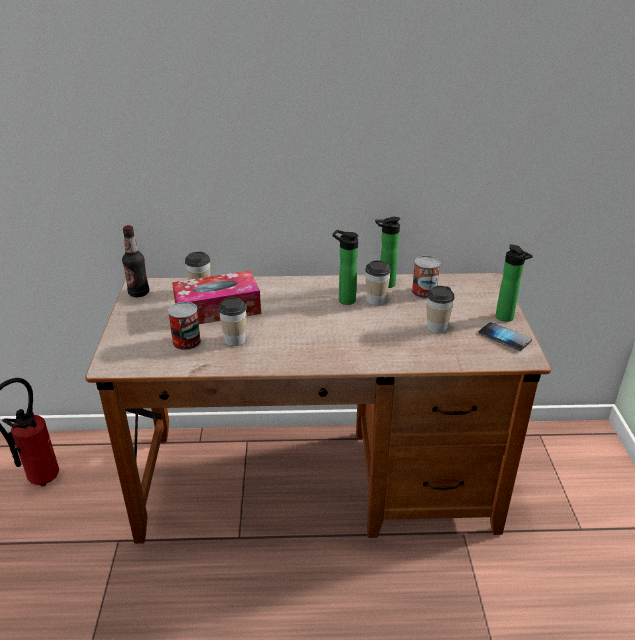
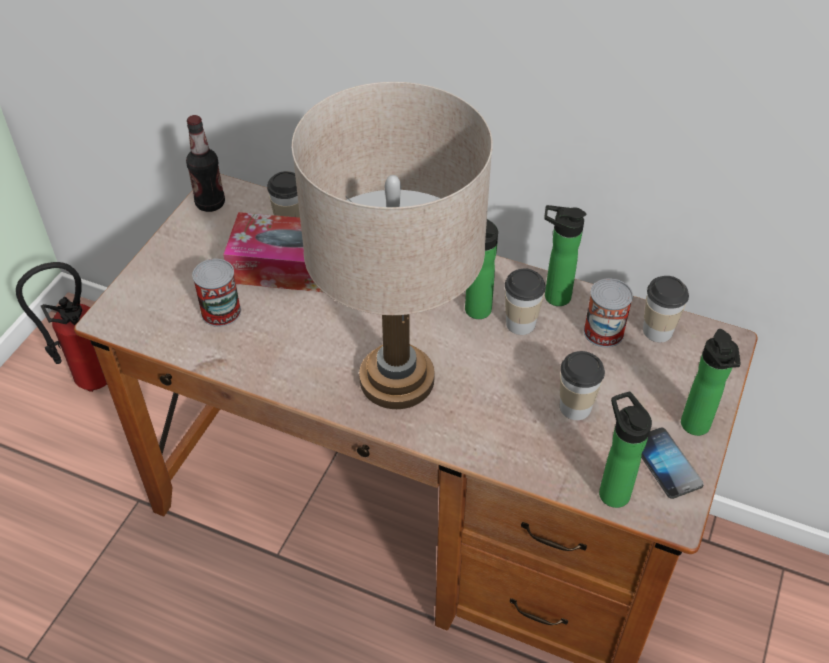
camera: 25 degrees right, 15 degrees up
(235, 340) = (283, 329): cup -> cup (657, 331)
(325, 343) = (396, 379): none -> beige table lamp
(487, 357) = (611, 490): none -> bottle

